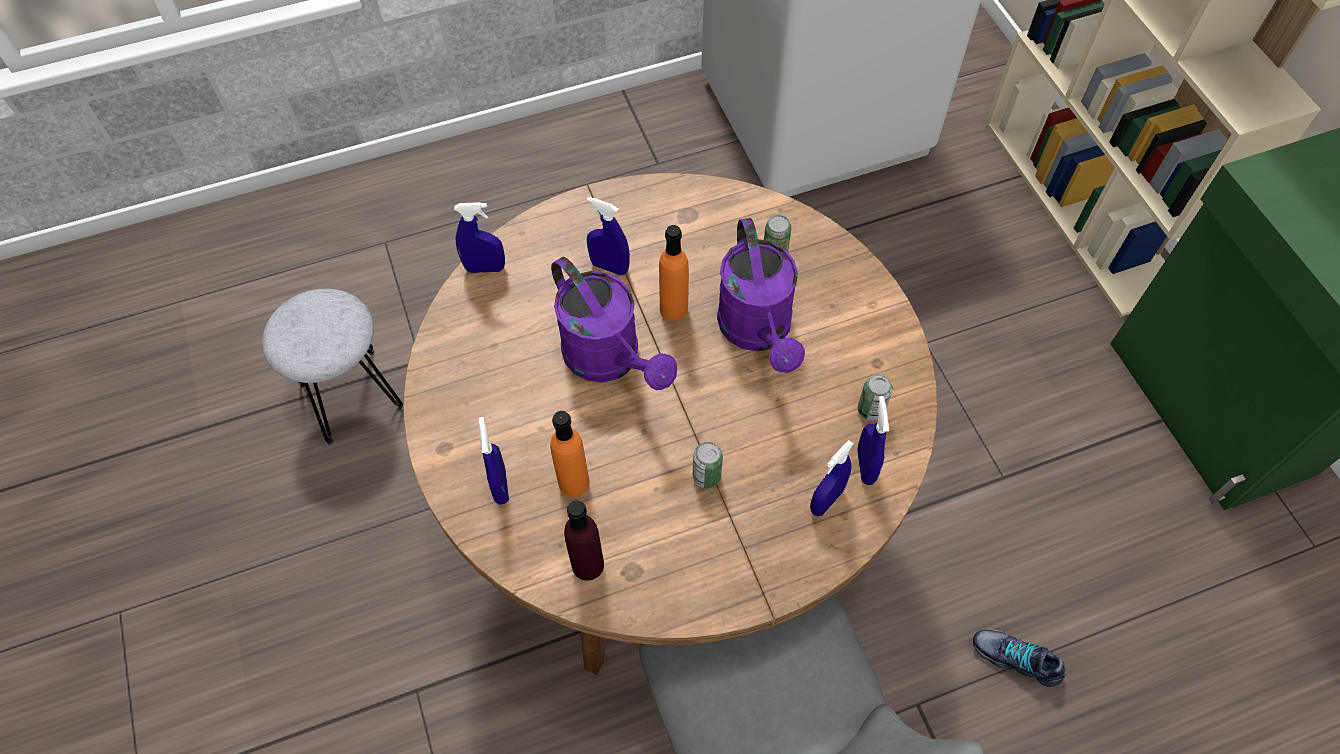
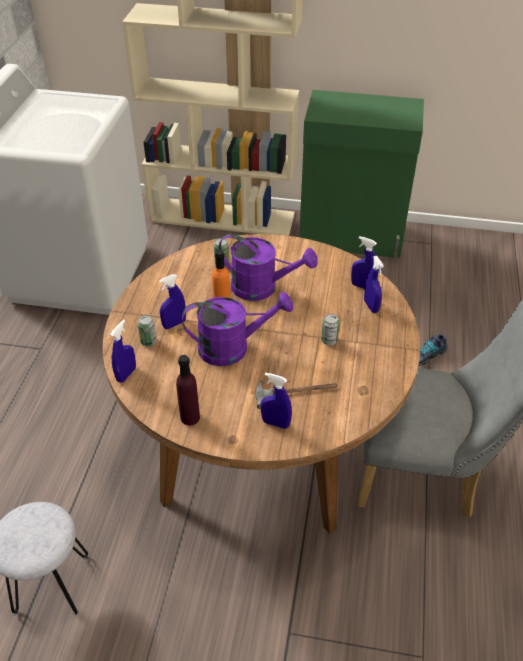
camera: 60 degrees left, 15 degrees down
(574, 482) = (296, 392): orange bottle -> hammer
(587, 564) = (348, 405): purple bottle -> purple bottle (190, 417)
(870, 410) = (334, 272): can -> can (148, 341)

